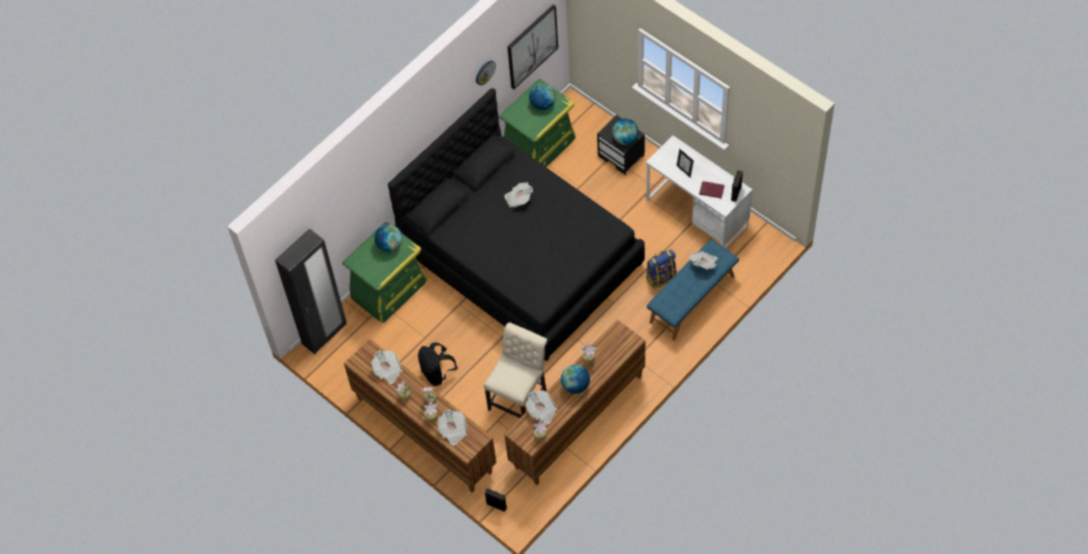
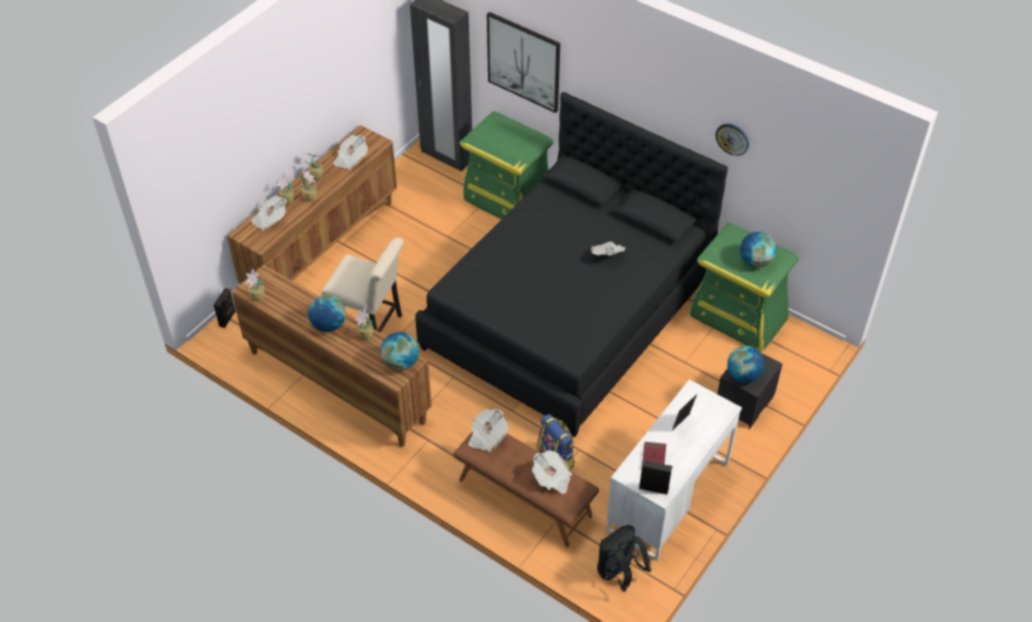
camera: 80 degrees right, 10 degrees down
(390, 245) = (519, 144): globe -> globe (401, 362)
(437, 374) = (400, 251): black backpack -> black backpack (619, 573)
(532, 46) = (808, 201): picture -> picture (524, 62)
(542, 411) = (293, 295): newspaper -> newspaper (487, 437)
(692, 299) = (524, 498): blue bench -> brown bench

